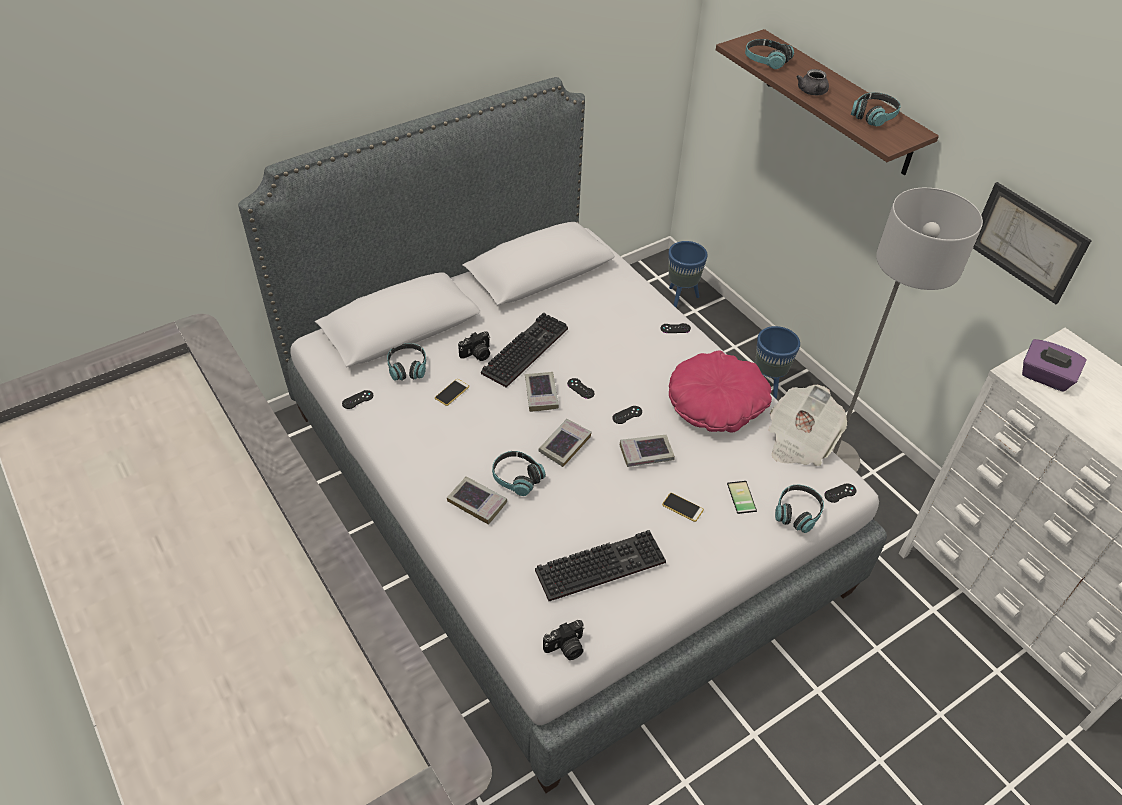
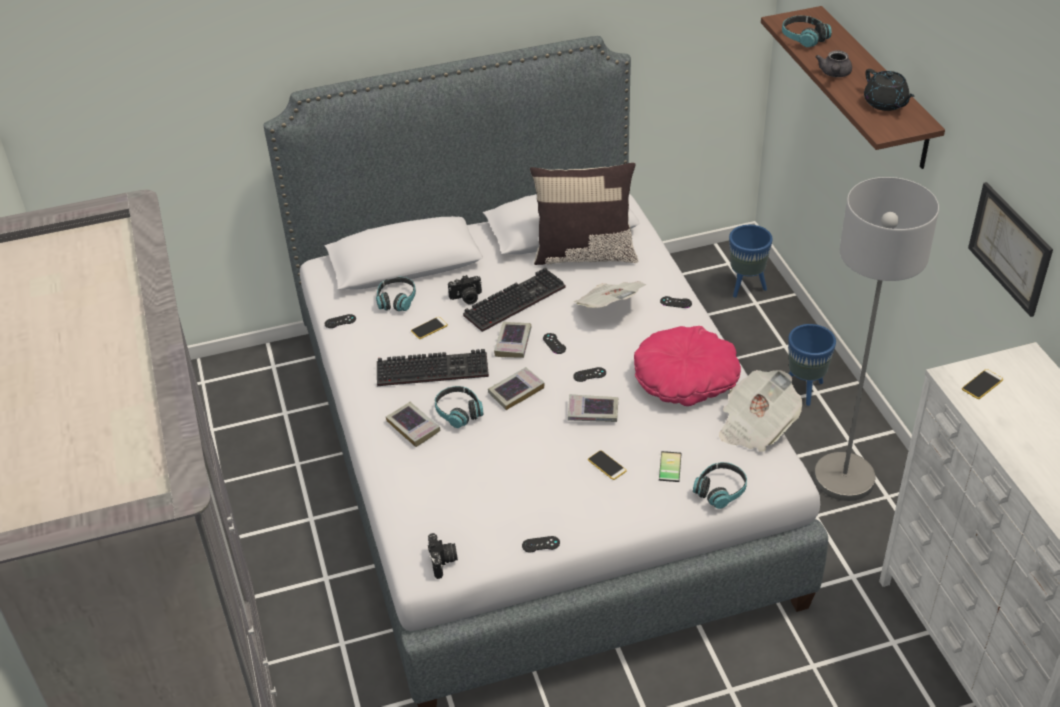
camera: 20 degrees right, 5 degrees down
(566, 648) = (443, 561): camera -> camera turned 90 degrees counterclockwise
(572, 293) = (585, 255): none -> pillow
(601, 564) = (505, 498): keyboard -> keyboard (434, 368)
(617, 343) = (609, 308): none -> newspaper
(840, 493) = (774, 481): black game controller -> black game controller (541, 544)
(873, 116) = (885, 103): headphones -> black teapot
(1045, 377) = (982, 384): purple tissue box -> phone

